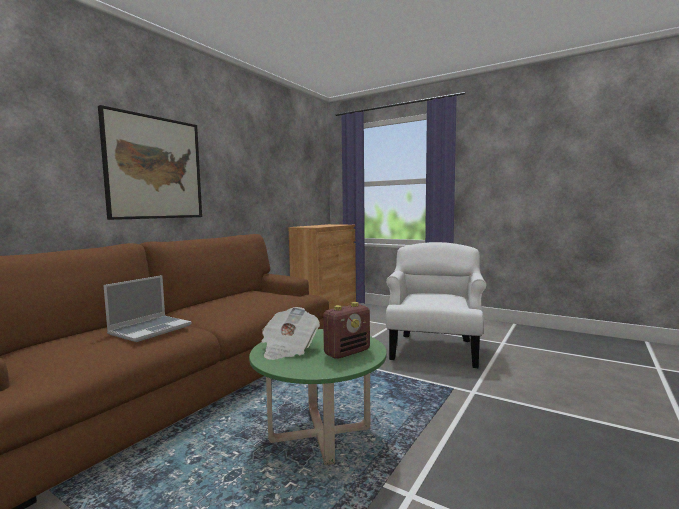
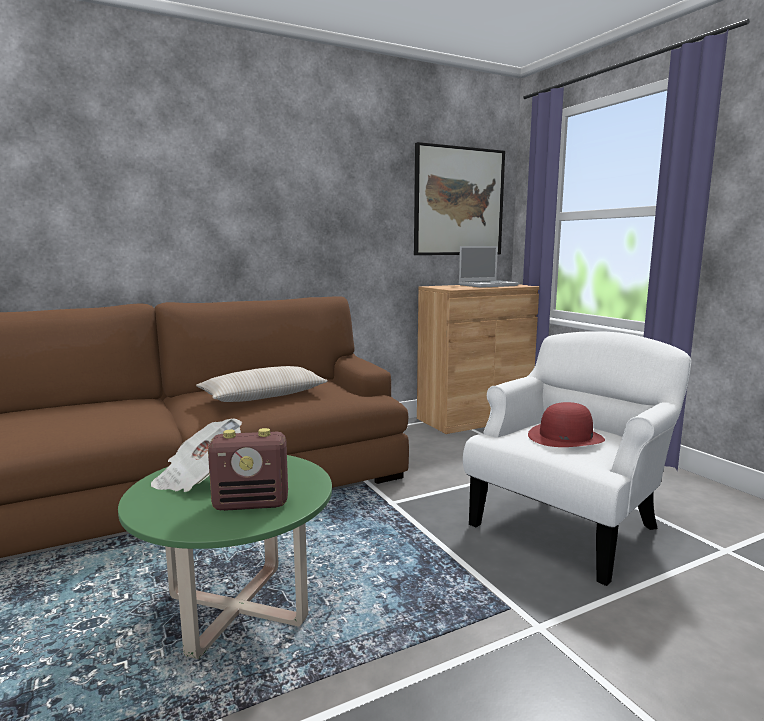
camera: 30 degrees right, 5 degrees up
(151, 329) = (111, 415): laptop -> laptop (488, 285)
(154, 168) = (194, 205): picture -> picture (458, 202)
(243, 303) = (264, 396): none -> beige pillow
(434, 298) = (565, 437): none -> red hat

